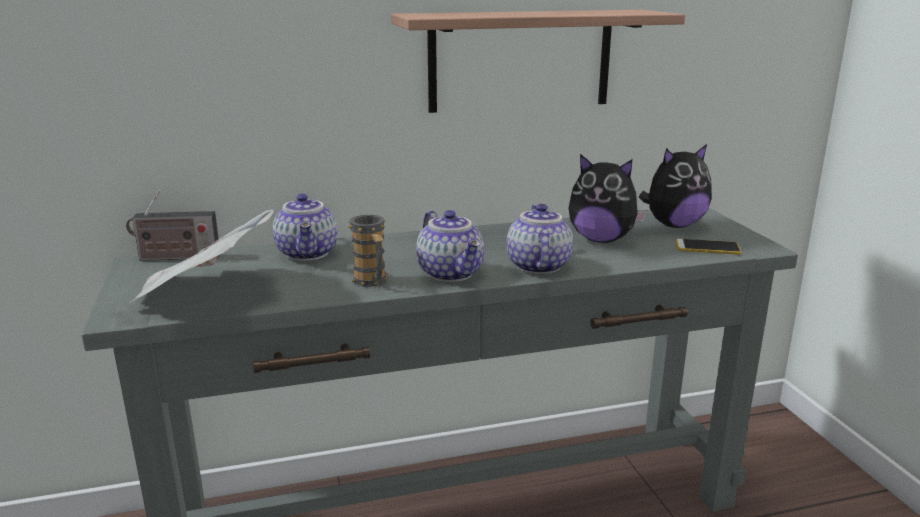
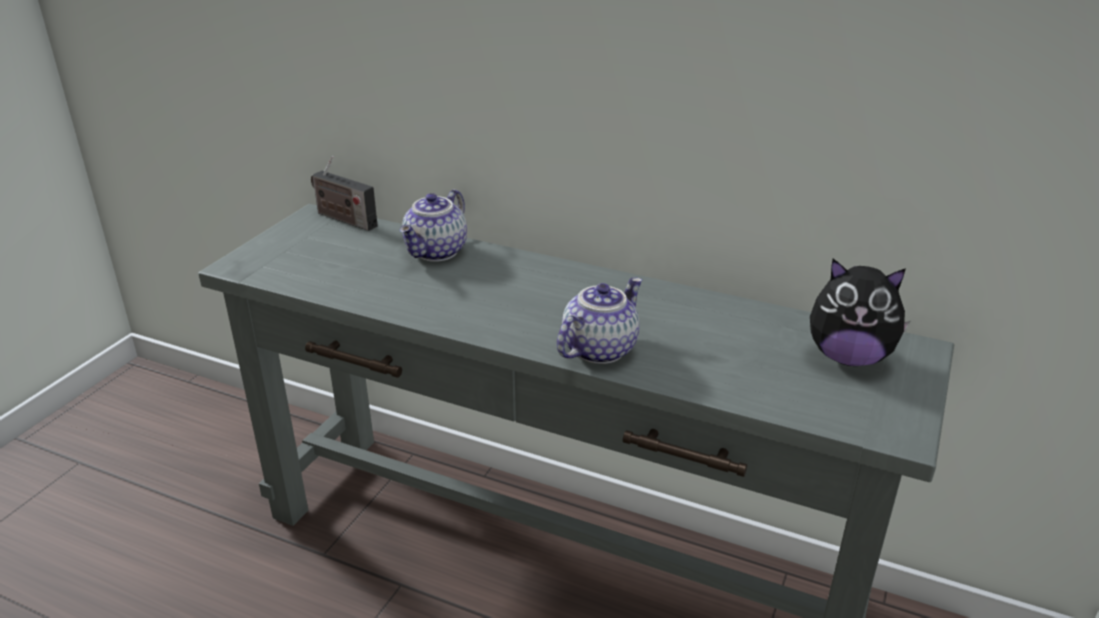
camera: 40 degrees right, 10 degrees up
(205, 292) = (312, 264): newspaper -> none
(372, 282) = (434, 306): mug -> none
(452, 273) = (510, 324): teapot -> none
(520, 60) = (705, 95): shelf -> none
(601, 239) = (724, 343): plush toy -> none
(707, 247) = (827, 406): phone -> none

